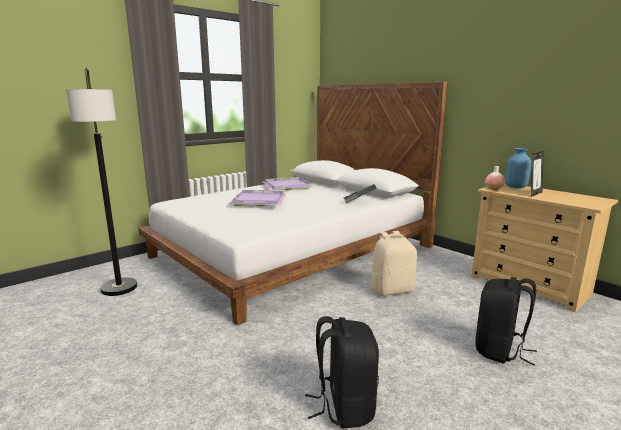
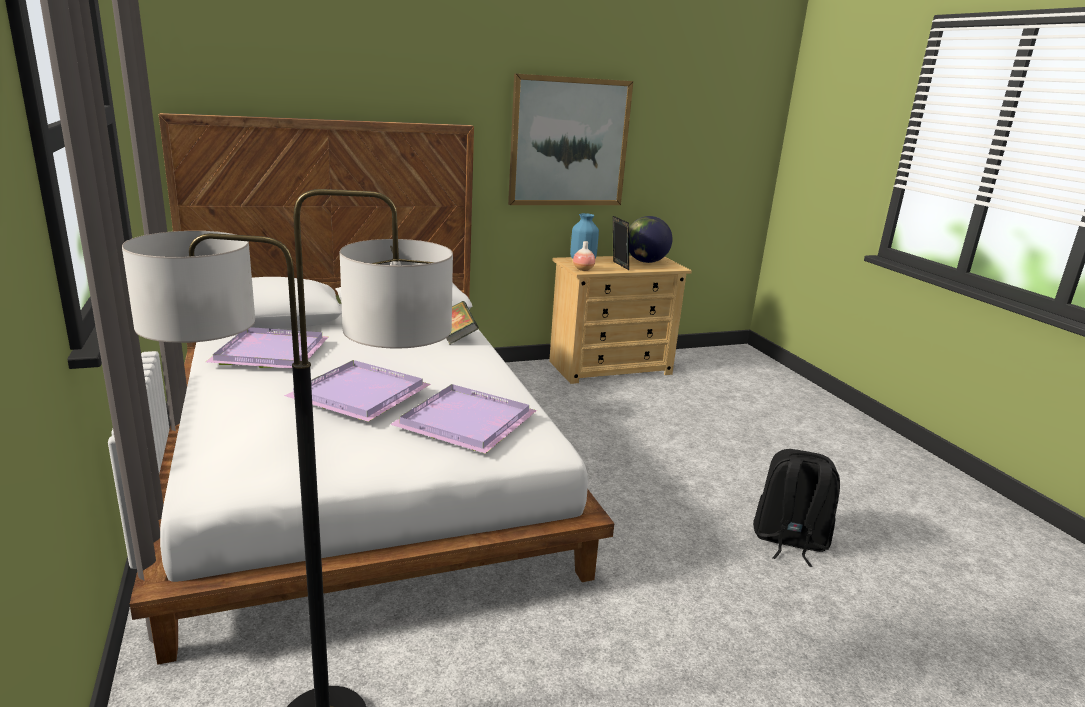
camera: 70 degrees left, 5 degrees up
(250, 218) = (466, 423): none -> purple tray
(391, 290) = (568, 437): beige backpack -> none
(500, 350) = (720, 431): black backpack -> none
(525, 91) = (569, 142): none -> picture
(574, 198) = (646, 261): none -> globe

